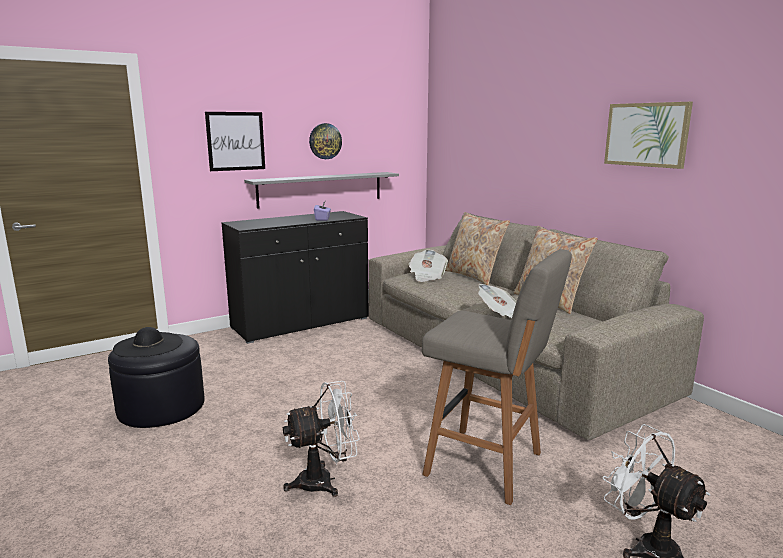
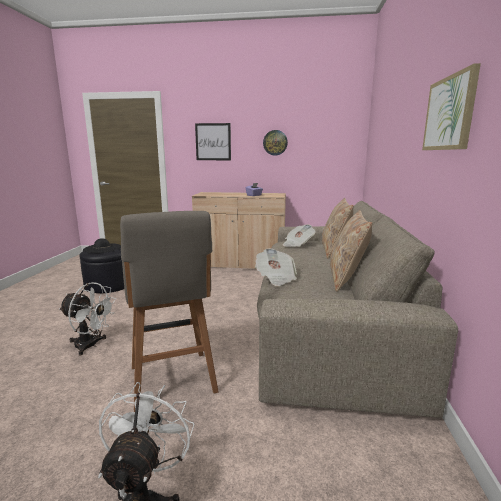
camera: 40 degrees right, 0 degrees up
(301, 323) = (240, 264): black cabinet -> beige cabinet
(321, 189) = (270, 176): grey shelf -> none

